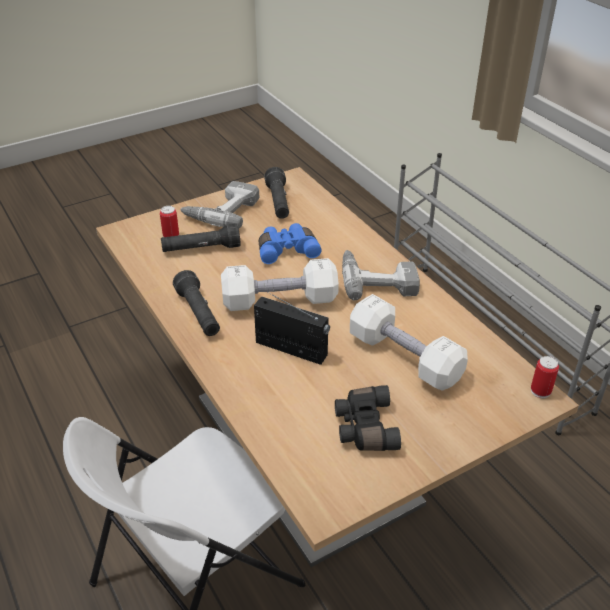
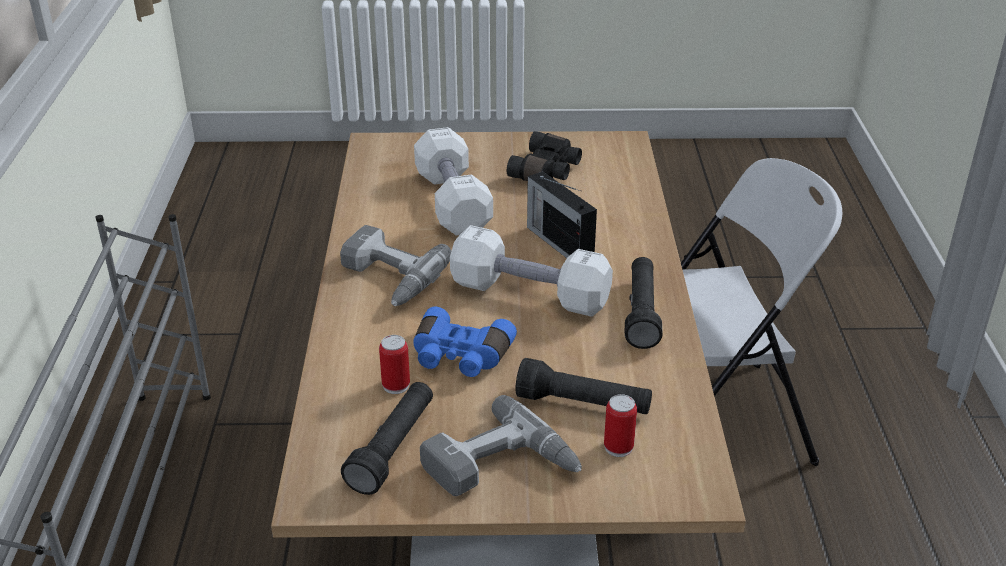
camera: 150 degrees left, 5 degrees down
(540, 391) = (367, 147): can -> can (396, 385)

